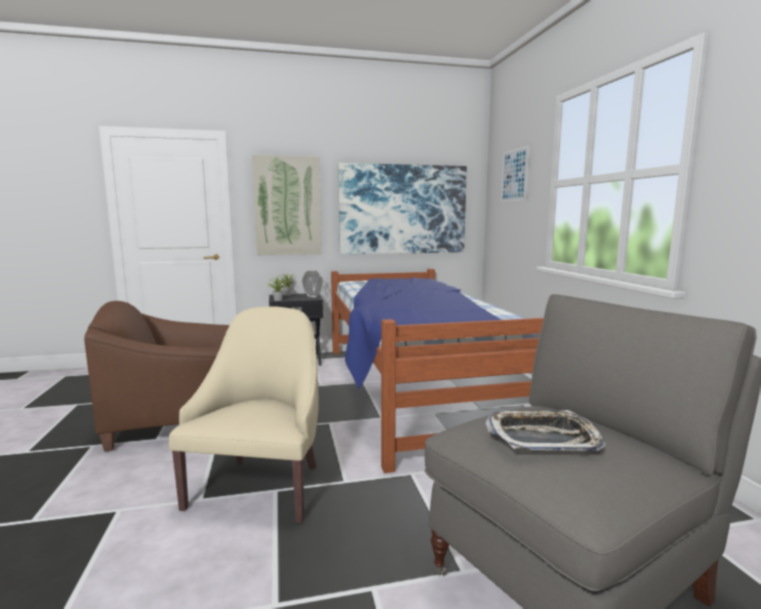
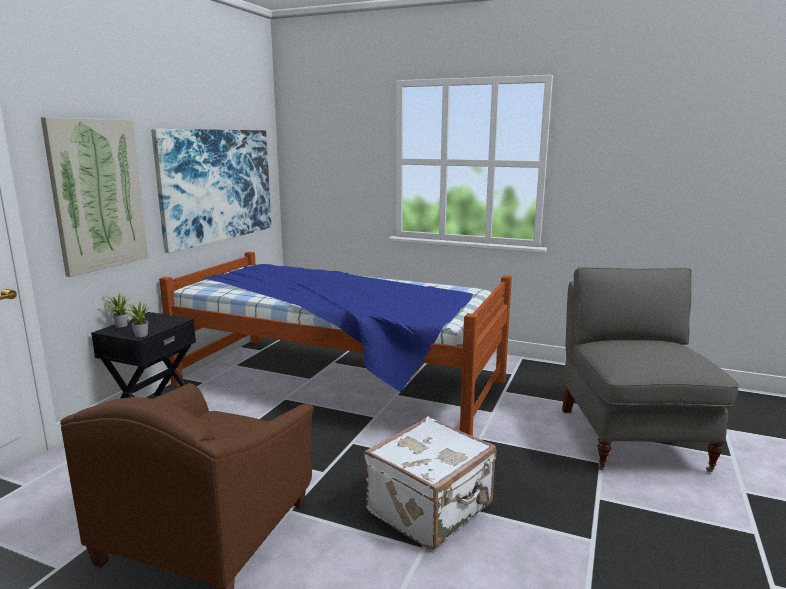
camera: 55 degrees left, 5 degrees up
(260, 486) = (431, 509): beige armchair -> white suitcase
(313, 296) = (166, 318): vase -> none
(514, 175) = (333, 146): picture -> none
(543, 438) = (657, 353): tray -> none

